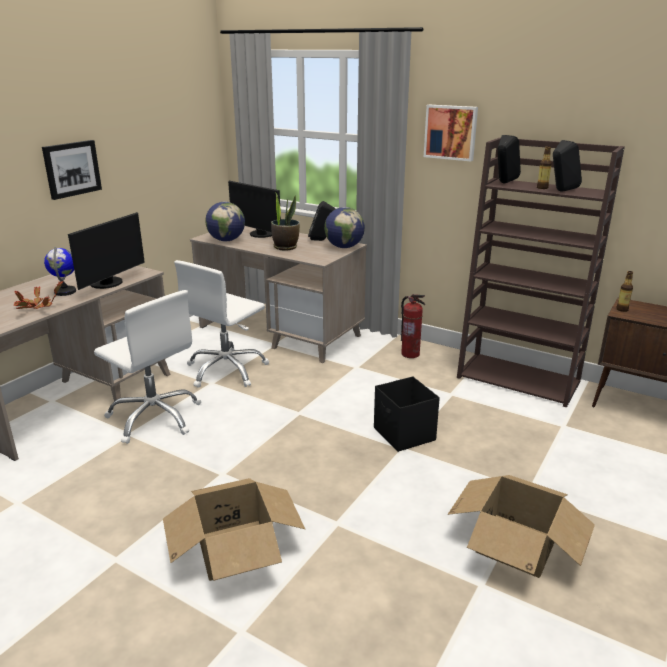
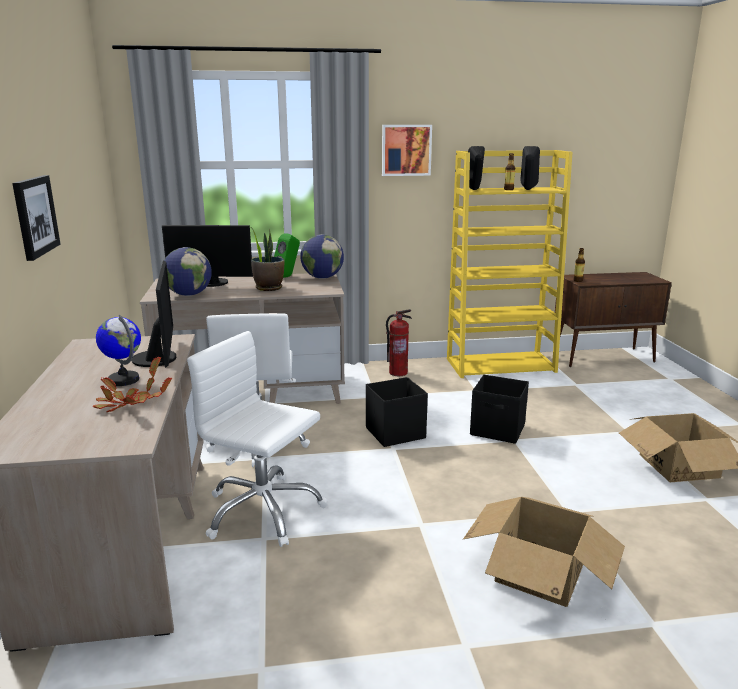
camera: 40 degrees left, 5 degrees down
(155, 417) = (263, 511): white office chair -> white office chair turned 150 degrees counterclockwise
(320, 402) = (394, 433): none -> black storage box
(322, 240) = (287, 276): black speaker -> green speaker
(519, 379) = (501, 365): brown bookcase -> yellow bookcase

